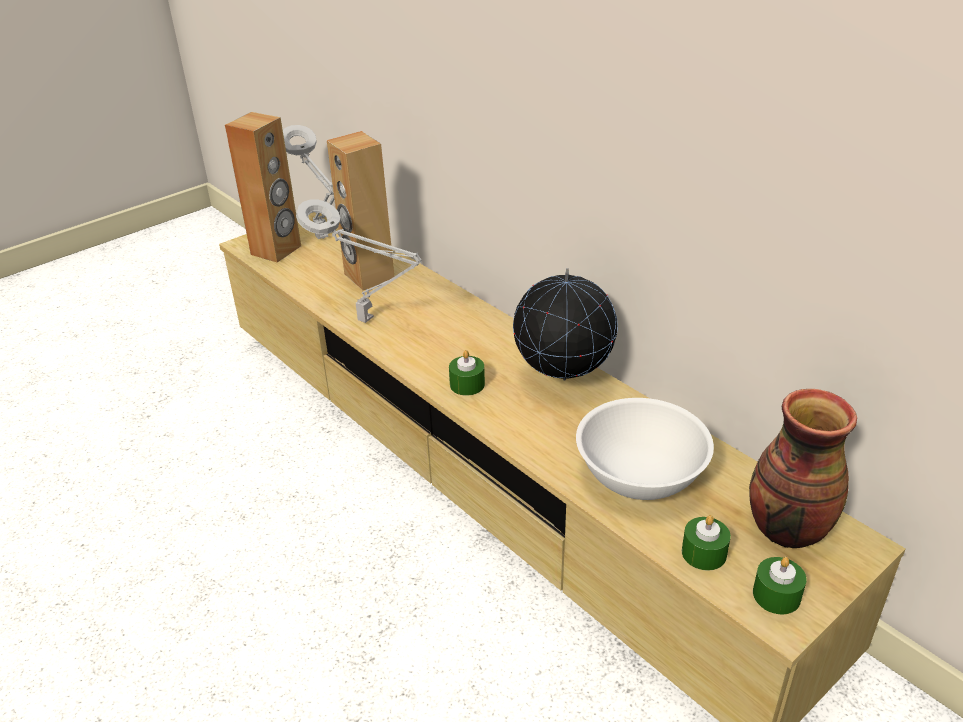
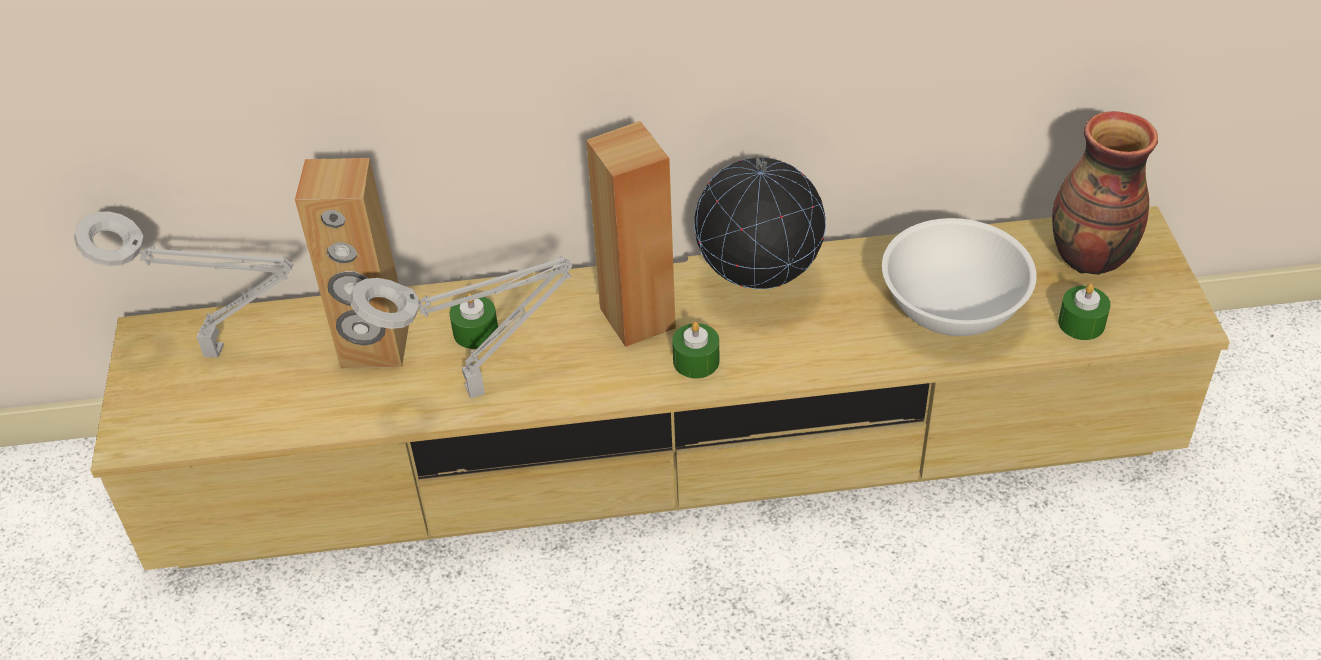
camera: 55 degrees left, 10 degrees up
(276, 250) = (193, 412): brown speaker -> brown speaker (638, 317)
(776, 595) = (1158, 308): green candle -> green candle (476, 332)

